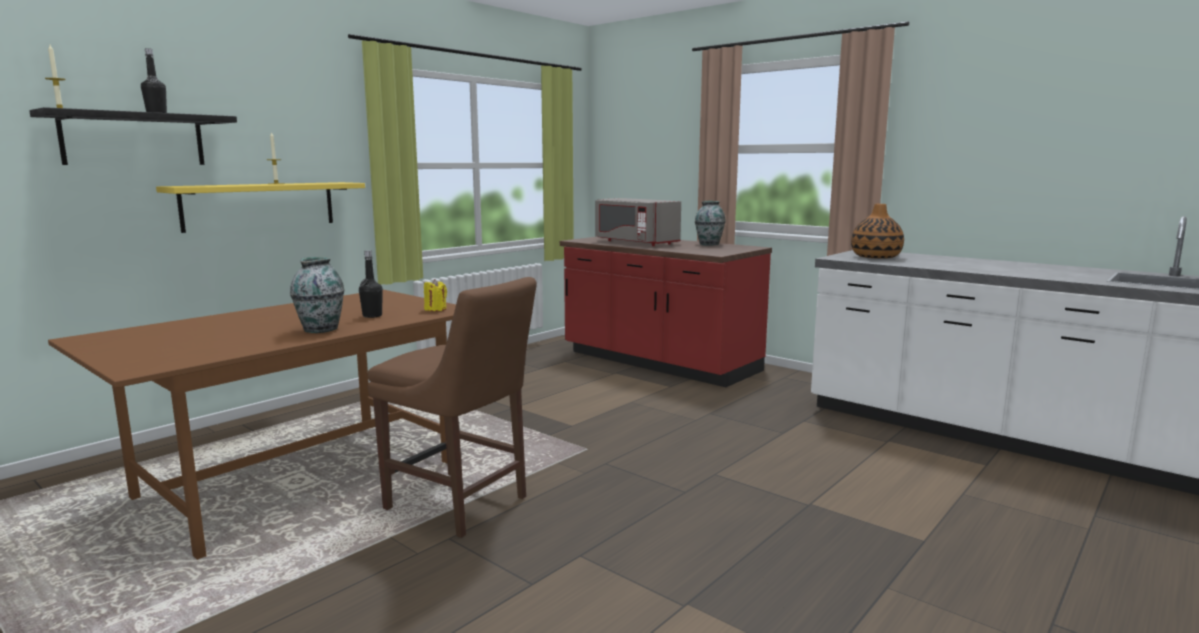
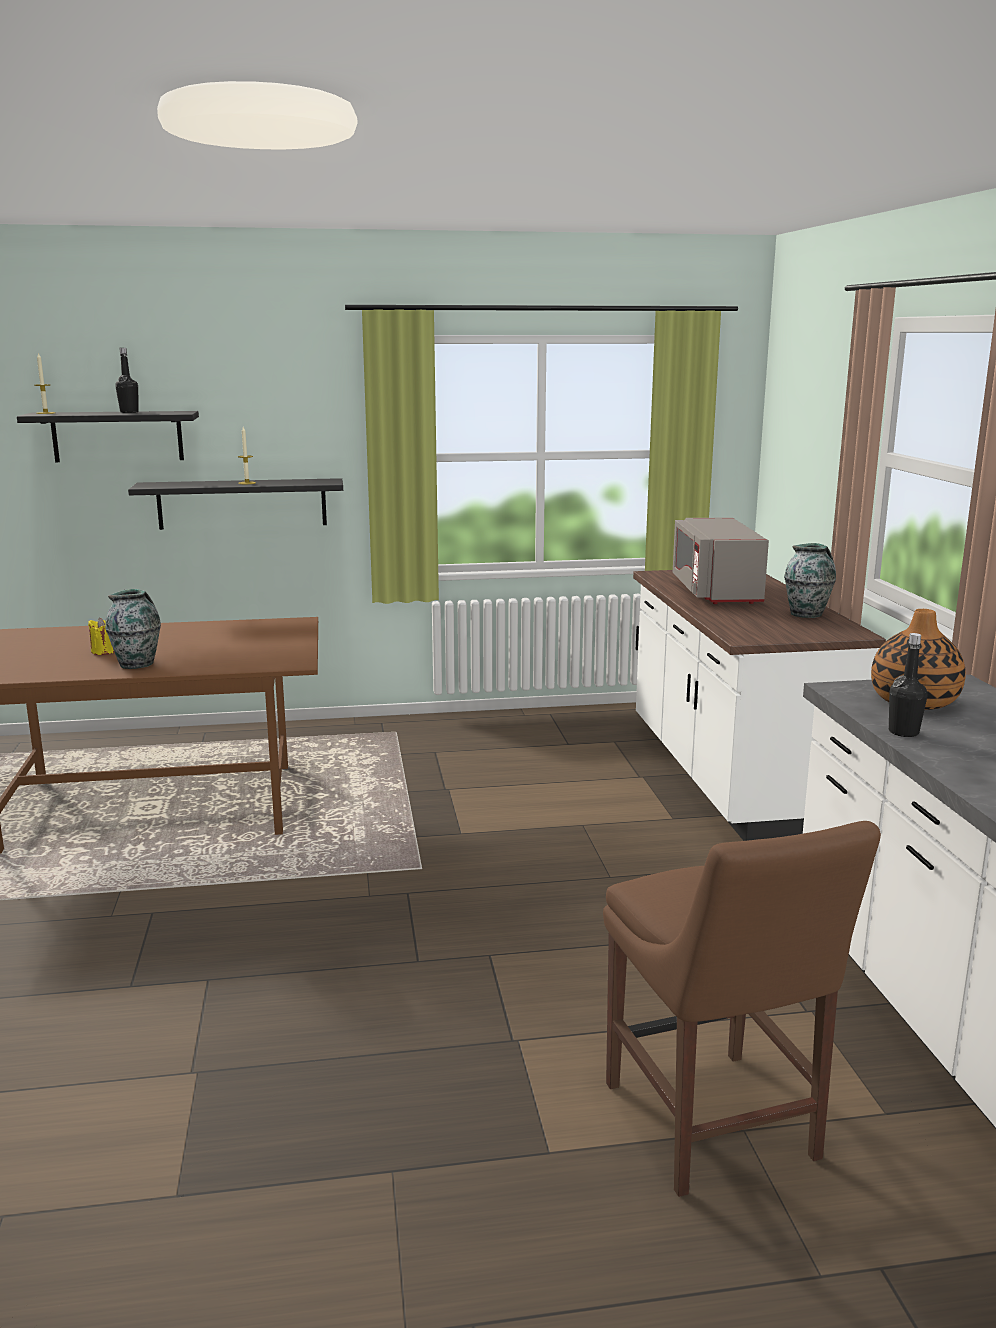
camera: 40 degrees right, 5 degrees up
(260, 205) = (242, 503): yellow shelf -> black shelf
(372, 316) = (213, 655): black bottle -> black bottle (903, 732)
(435, 309) = (280, 659): yellow candle -> yellow candle (103, 651)
(461, 505) = (213, 884): brown chair -> brown chair (714, 1127)
(659, 362) = (731, 777): red counter -> white counter

